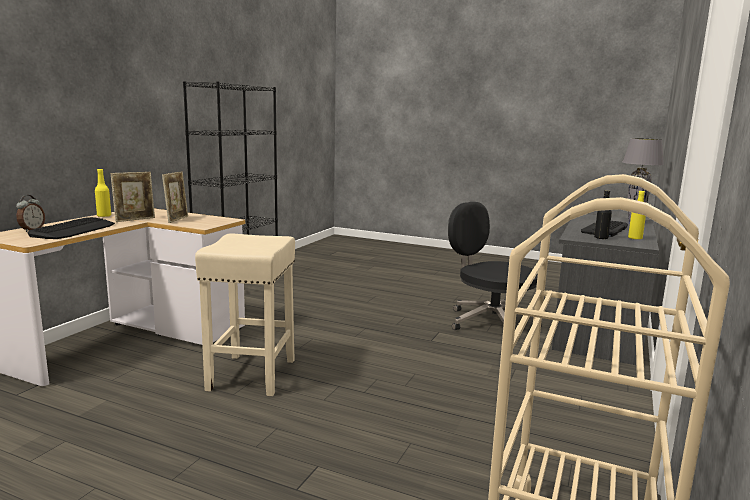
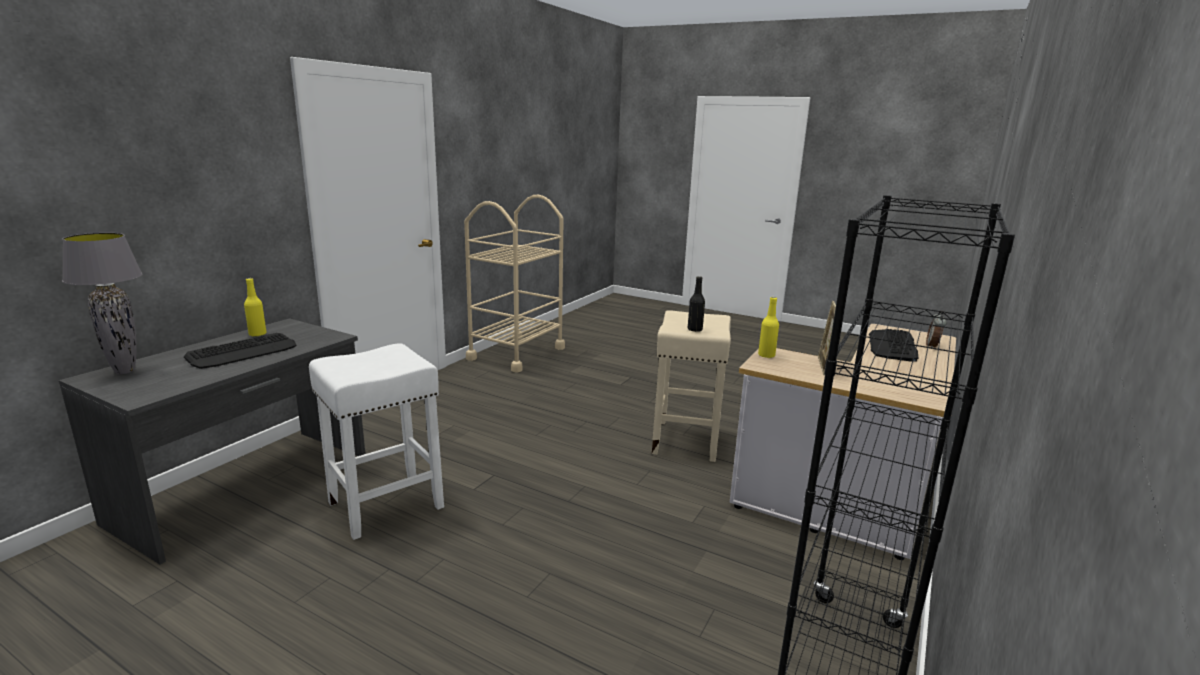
camera: 175 degrees left, 5 degrees up
(104, 216) = (933, 377): yellow bottle -> yellow bottle (766, 355)
(135, 219) = (874, 366): picture frame -> none
(490, 322) = (384, 506): black office chair -> white stool
(601, 238) = (300, 335): black bottle -> black bottle (694, 330)

